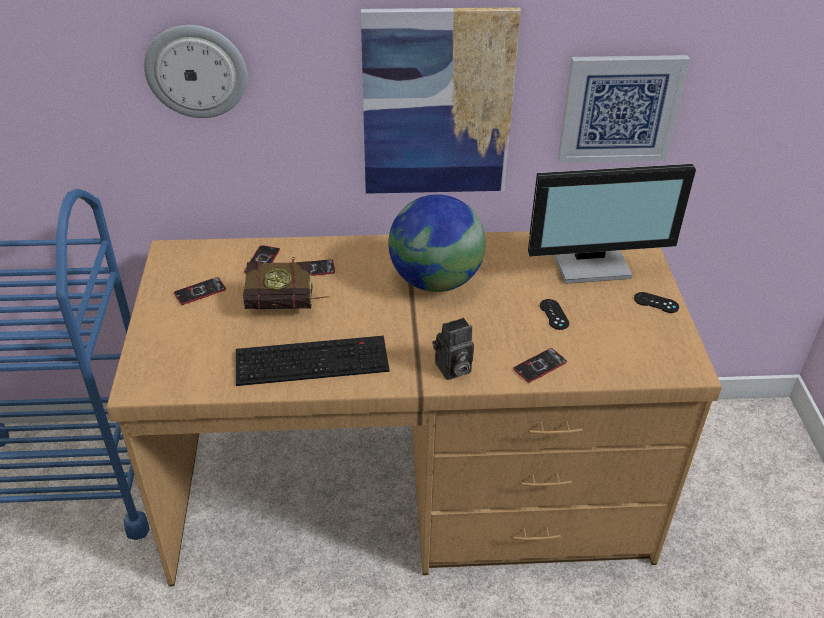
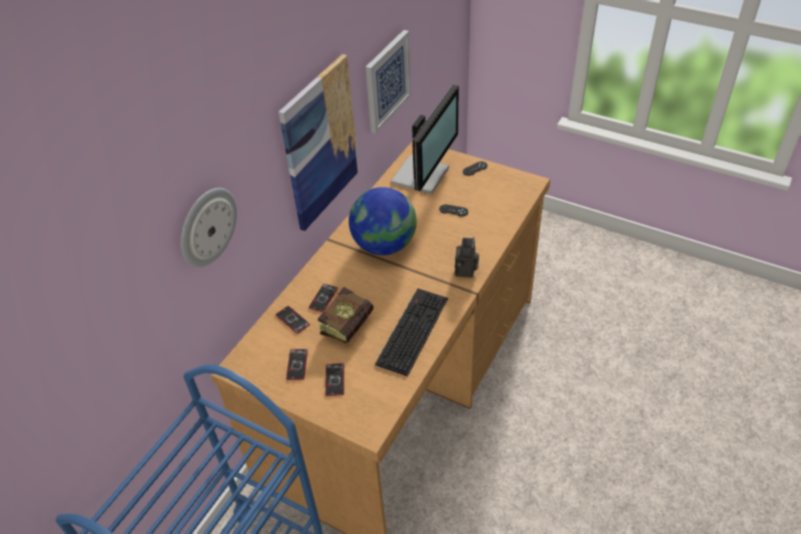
camera: 55 degrees left, 5 degrees up
(540, 366) = (489, 235): phone -> phone (335, 380)

